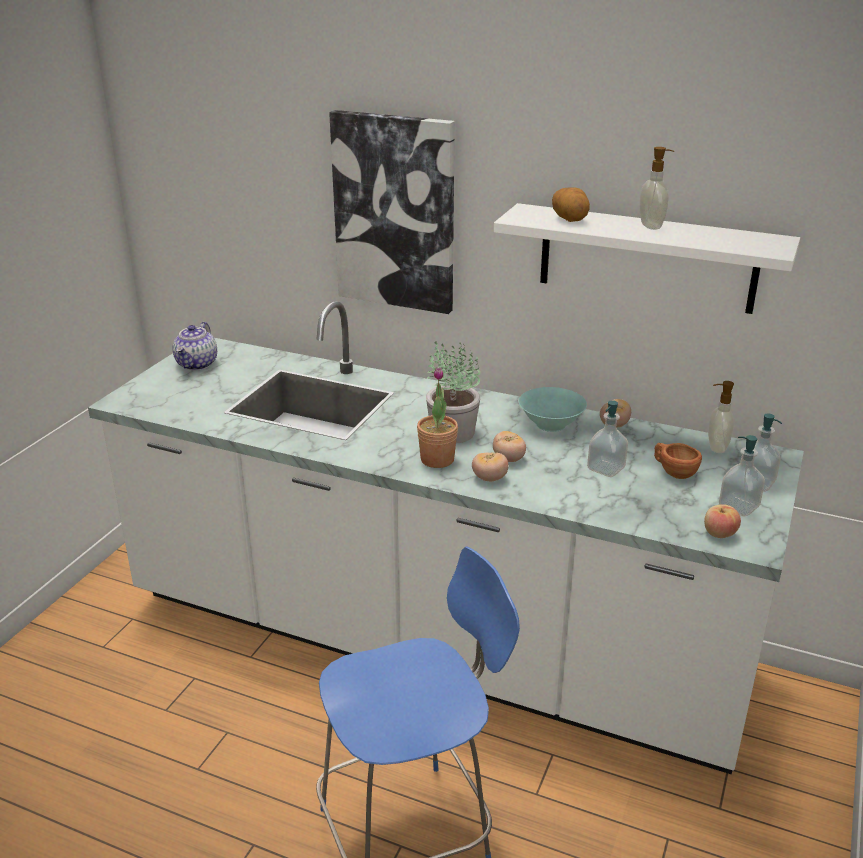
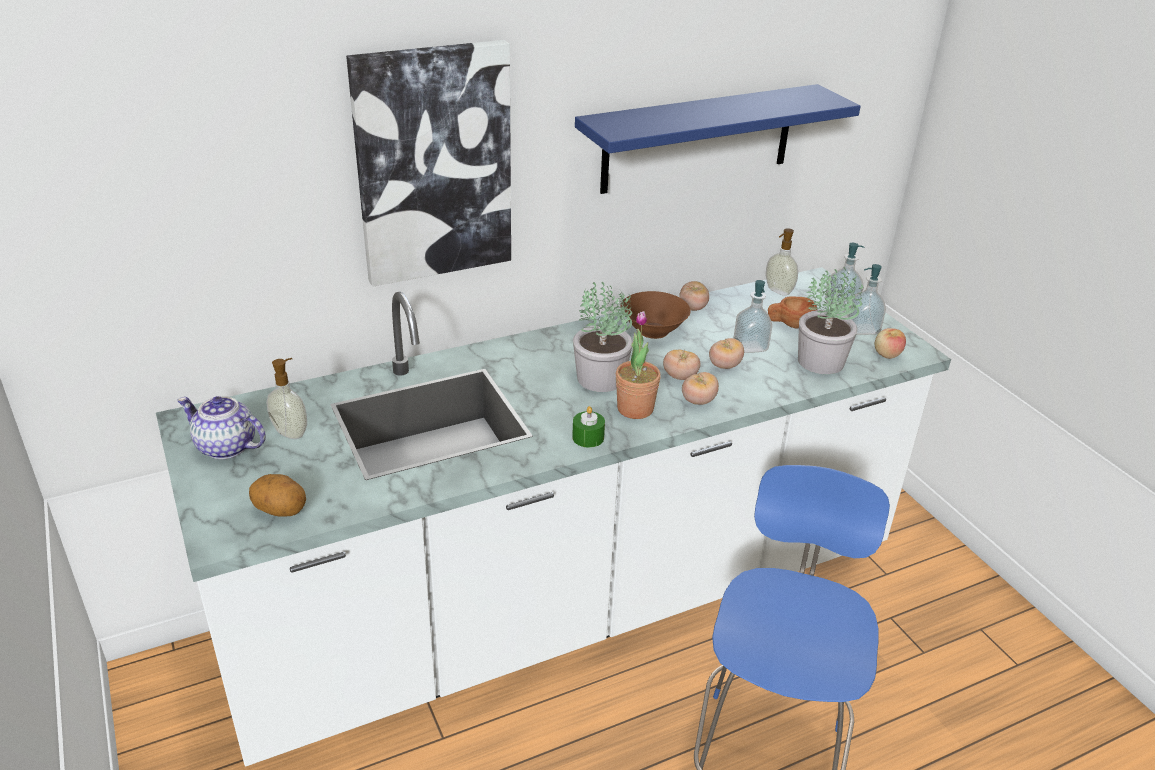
camera: 50 degrees left, 5 degrees up
(197, 364) = (225, 447): teapot -> teapot turned 150 degrees clockwise
(375, 458) = (588, 437): none -> green candle
(550, 424) = (653, 331): turquoise bowl -> brown bowl
(557, 469) = (724, 366): none -> tomato
(570, 220) = (657, 119): potato -> potato (281, 510)
(645, 507) = (822, 361): none -> potted plant
(647, 258) = (698, 139): white shelf -> blue shelf
(652, 226) = (721, 105): soap dispenser -> soap dispenser (291, 432)

